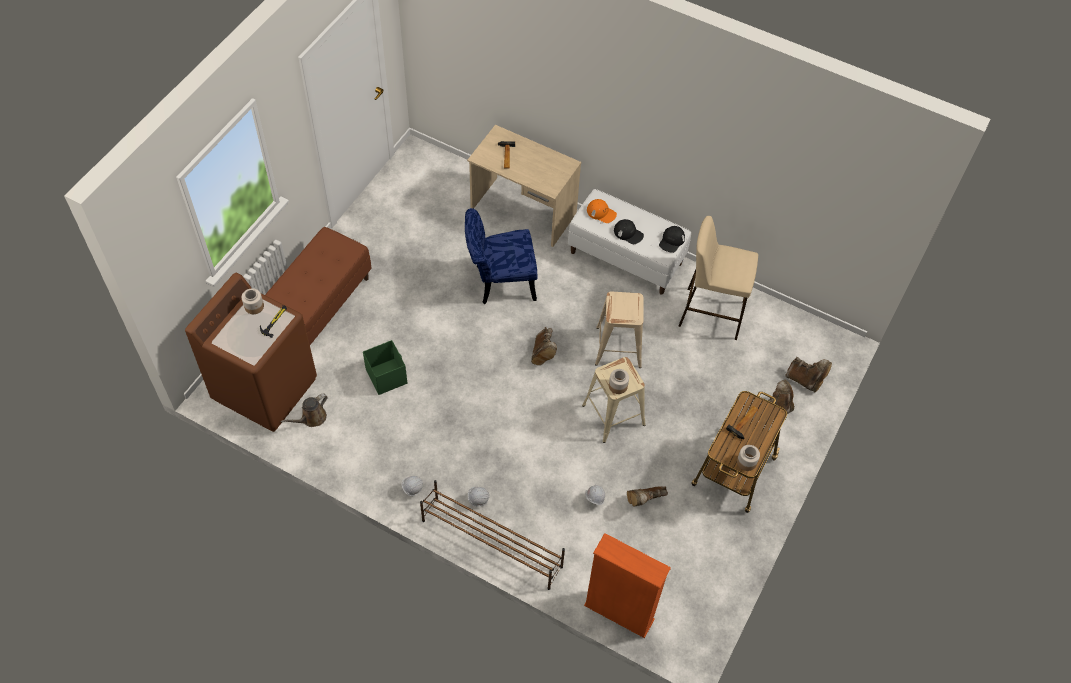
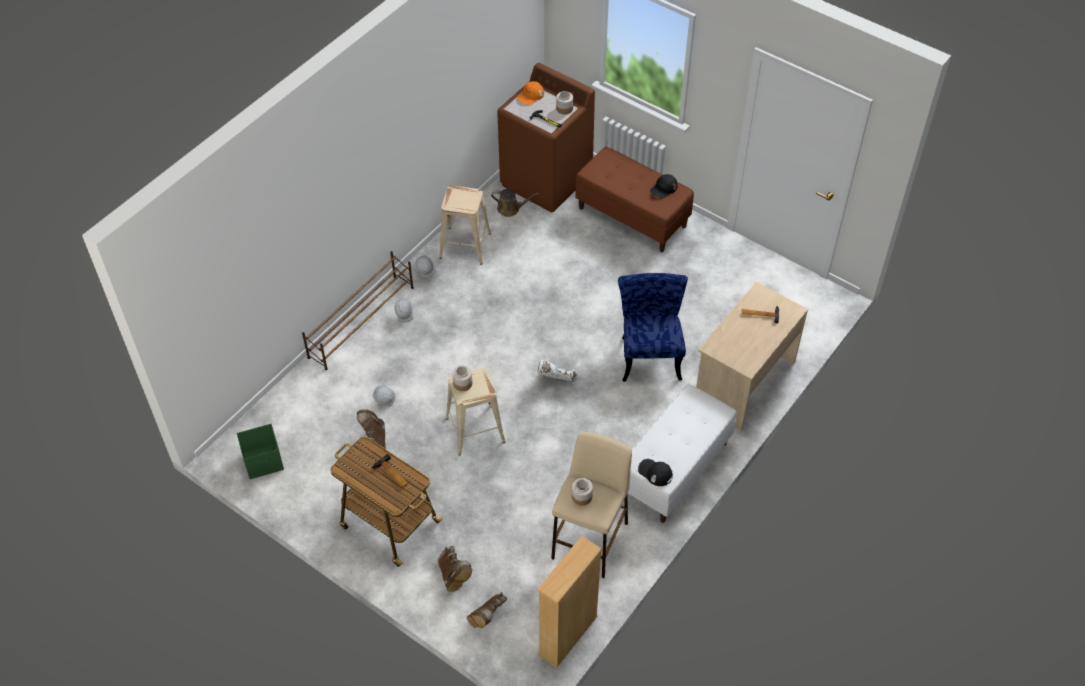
camera: 100 degrees right, 5 degrees down
(311, 418) = (510, 209): brown watering can -> brown watering can turned 135 degrees clockwise
(386, 376) = (547, 260): green storage box -> green storage box (264, 461)
(542, 354) = (556, 380): brown boot -> white boot
(601, 213) = (699, 412): orange cap -> orange cap (530, 95)
(619, 347) = (556, 446): beige stool -> beige stool (465, 246)
(619, 612) = (271, 405): orange bookcase -> none
(628, 233) = (668, 433): black cap -> black cap (663, 188)
(746, 462) = (347, 466): jar -> jar (581, 496)
(804, 322) = (568, 635): none -> beige bookcase

